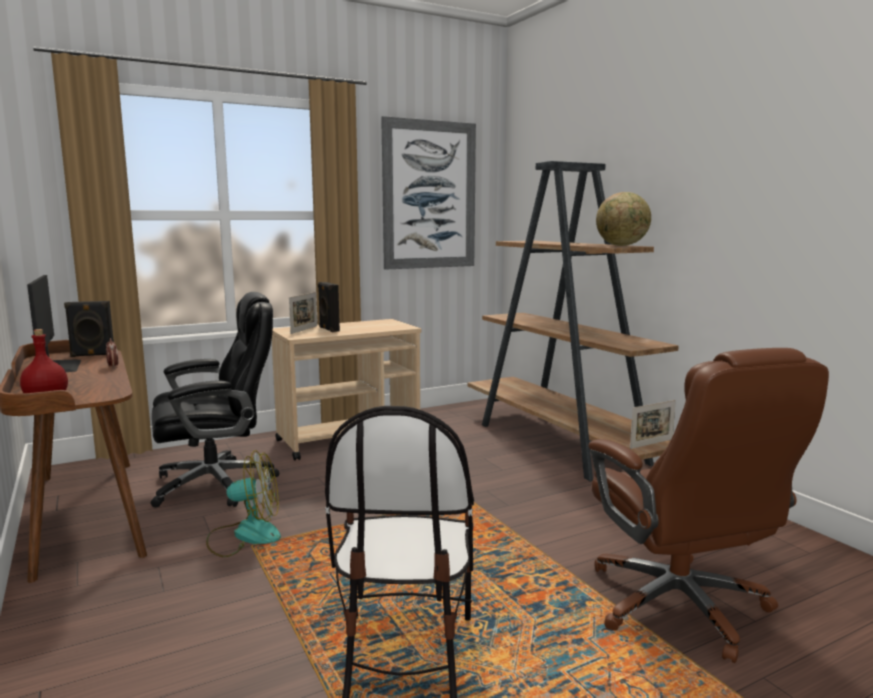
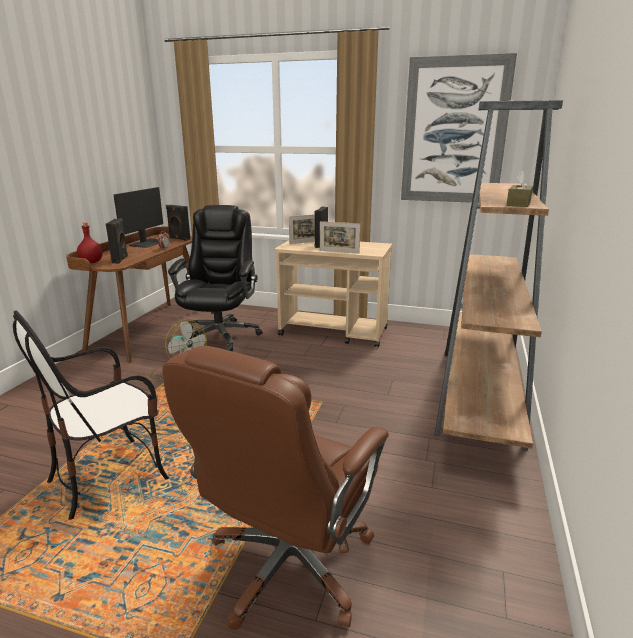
camera: 45 degrees right, 10 degrees up
(90, 388) = (120, 260): none -> black speaker
(217, 484) = (220, 335): black office chair -> black office chair turned 105 degrees counterclockwise
(622, 246) = (518, 204): globe -> brown tissue box
(651, 444) = (482, 425): picture frame -> picture frame (339, 251)

